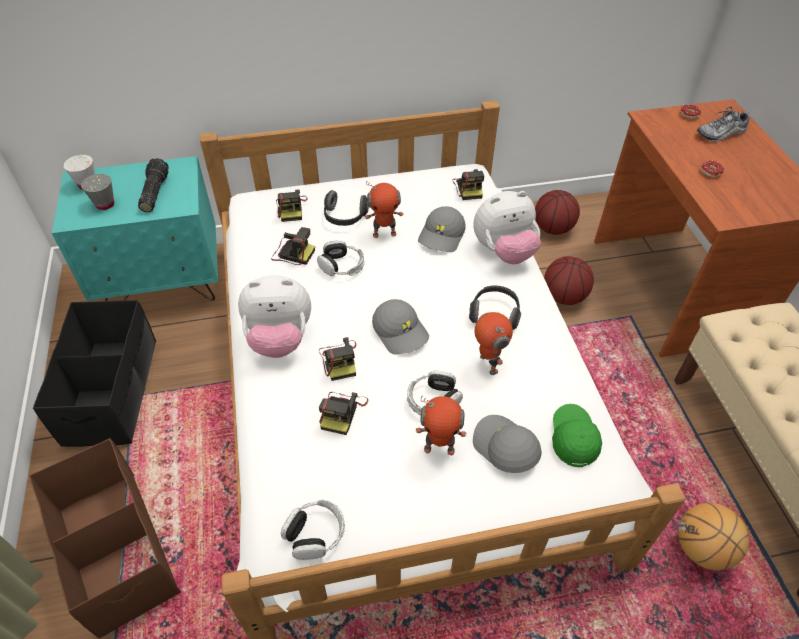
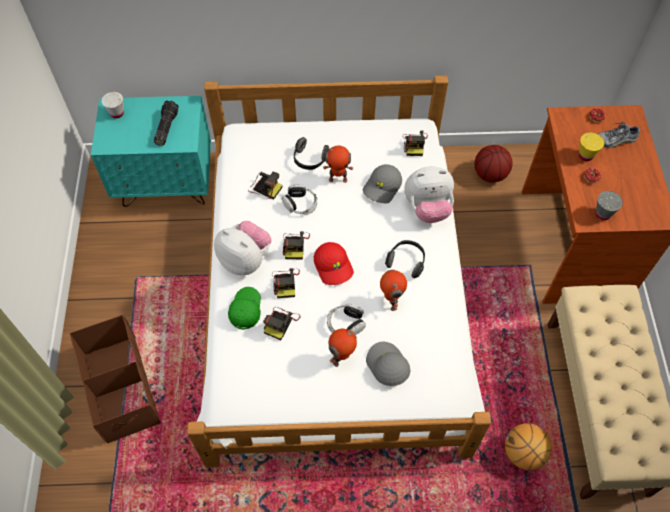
camera: 10 degrees right, 10 degrees up
(105, 204) = (129, 134): grey cup -> grey cup (603, 214)
(112, 391) = (123, 270): black storage box -> none
(279, 339) = (245, 259): plush toy -> plush toy turned 150 degrees counterclockwise
(291, 209) = (270, 146): camera -> camera (295, 245)
(315, 534) = (249, 404): headphones -> none
(401, 332) = (334, 266): grey cap -> red cap
(439, 448) = (342, 359): toy robot -> toy robot turned 120 degrees clockwise
(564, 297) = (481, 240): basketball -> none
(573, 439) = (436, 367): green cap -> green cap (246, 310)
(694, 151) = (586, 155): none -> yellow cup

